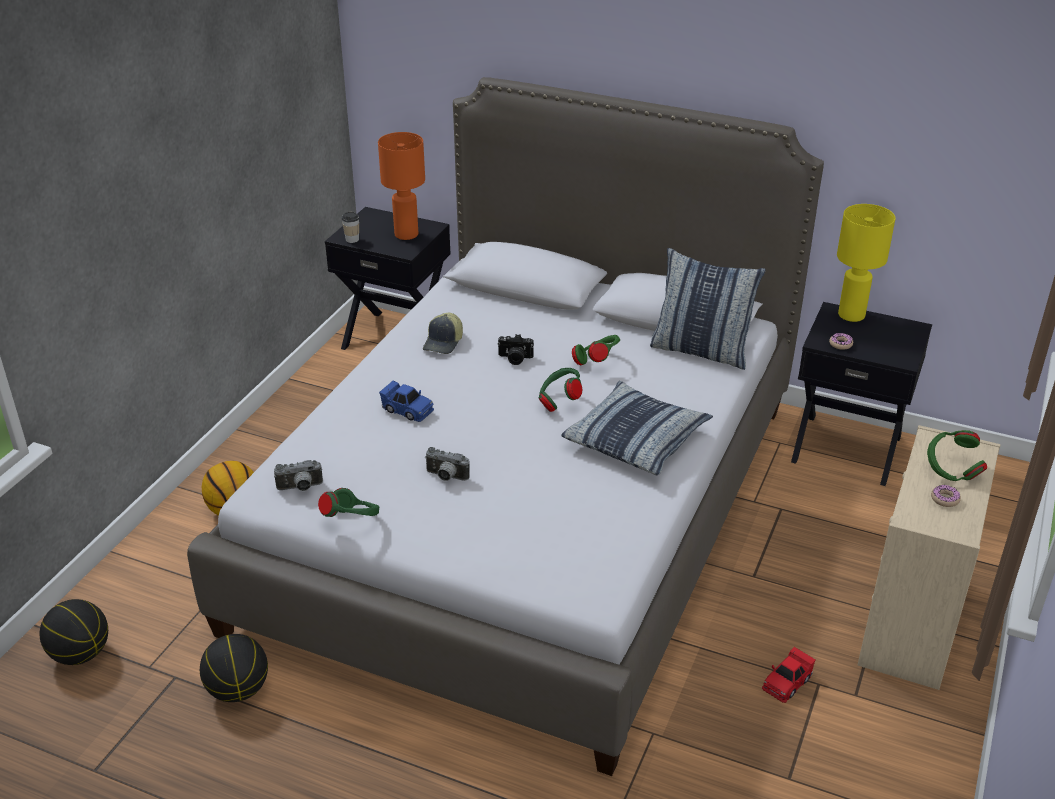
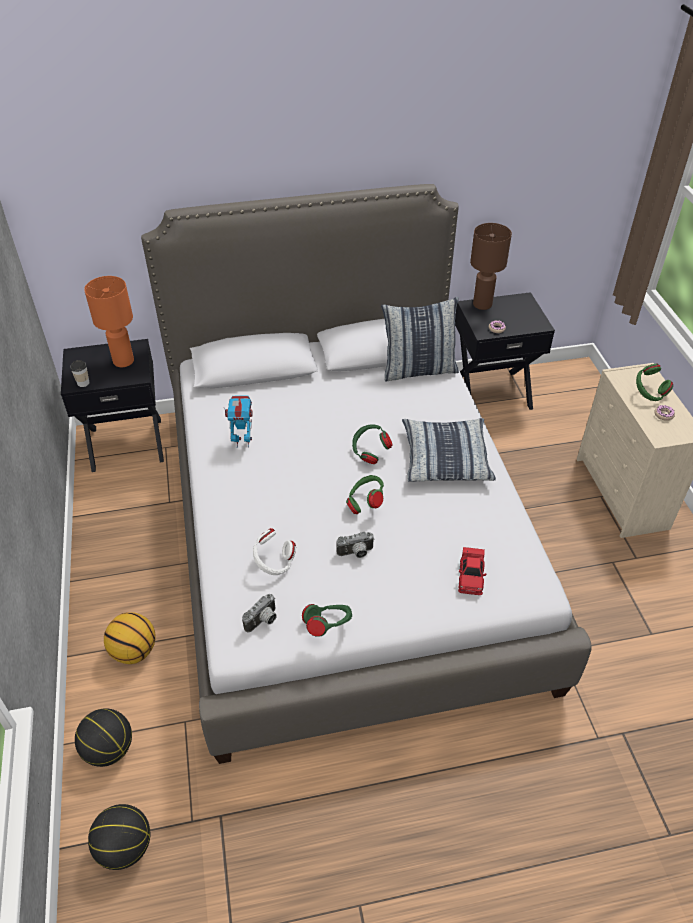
camera: 35 degrees left, 10 degrees up
(238, 690) = (277, 794): basketball -> basketball (109, 749)
(360, 448) = (274, 563): none -> white headphones
(407, 410) = (274, 512): blue toy car -> none
(444, 342) = (243, 442): cap -> toy robot
(515, 358) = (306, 432): camera -> none
(597, 362) = (363, 409): green headphones -> green headphones (365, 503)
(787, 682) = (597, 571): red toy car -> red toy car (471, 577)
(851, 315) = (482, 304): yellow table lamp -> brown table lamp

